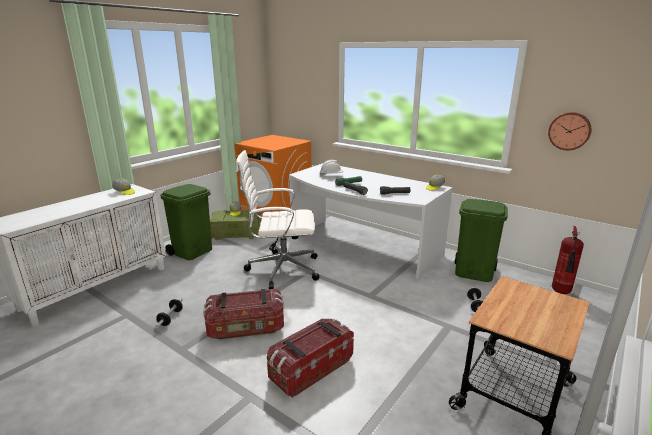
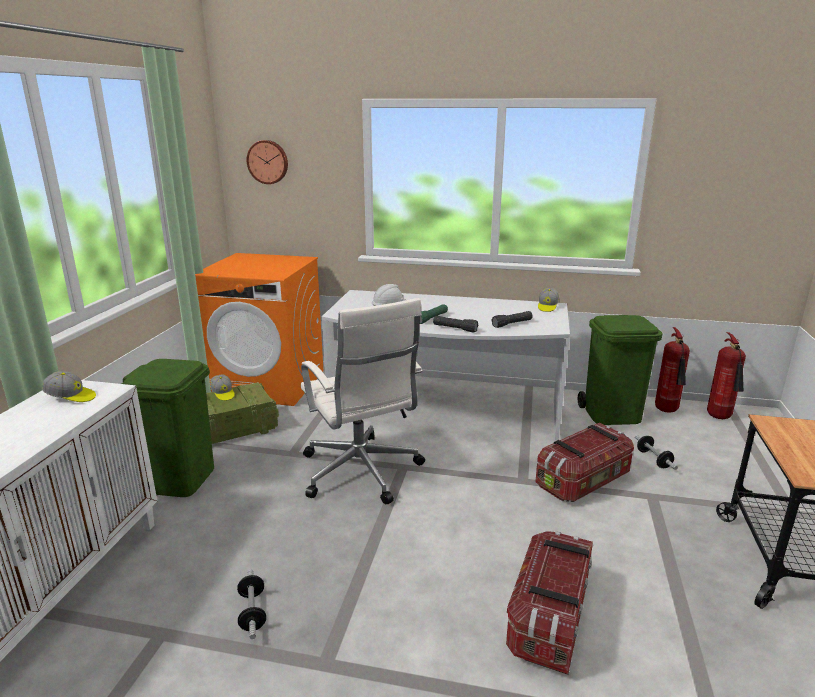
camera: 25 degrees left, 0 degrees up
(246, 328) = (398, 587): storage box -> storage box (584, 481)
(281, 269) = (361, 473): white office chair -> white office chair turned 90 degrees counterclockwise
(521, 279) = (667, 411): none -> fire extinguisher
(569, 131) = (711, 214): wall clock -> wall clock (268, 162)

